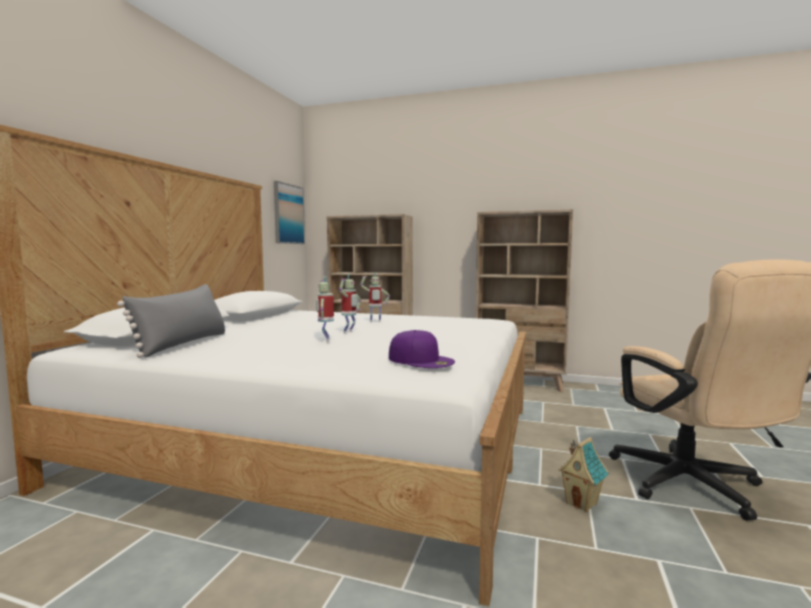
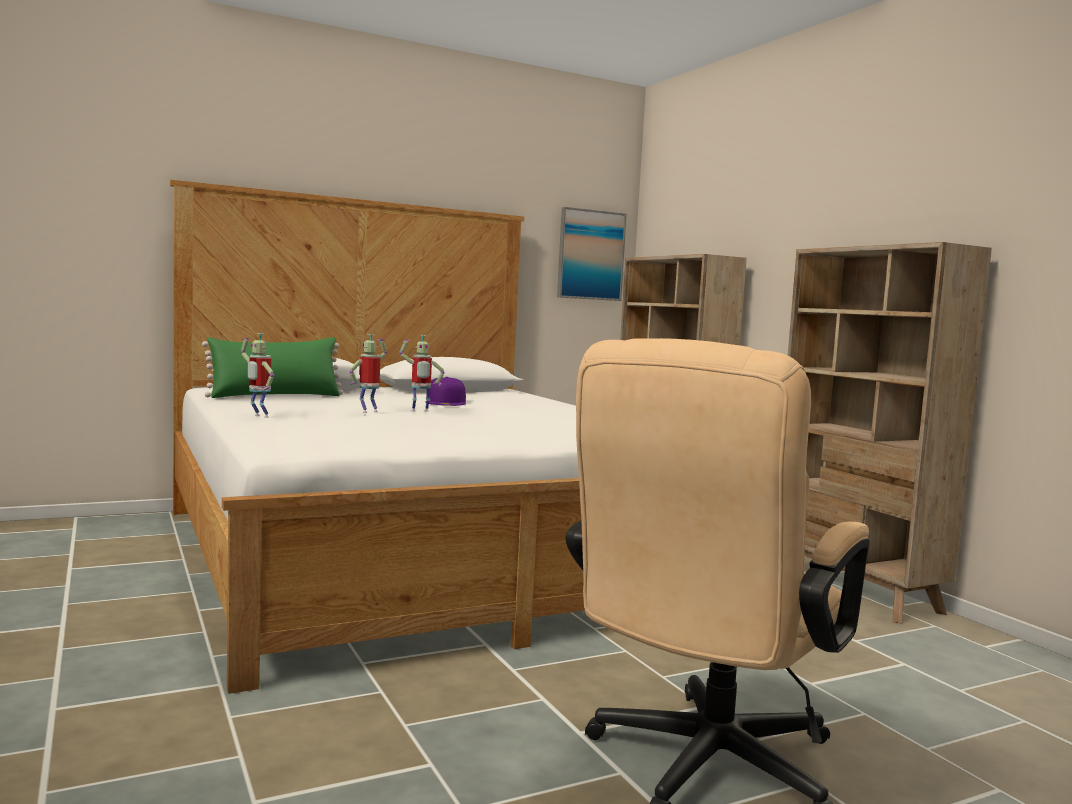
camera: 45 degrees right, 0 degrees up
(183, 344) = (276, 396): grey pillow -> green pillow
(375, 322) = (515, 411): toy robot -> toy robot (258, 416)
(421, 360) = (325, 432): purple cap -> purple cap (446, 402)
(582, 503) = (504, 701): toy house -> none

